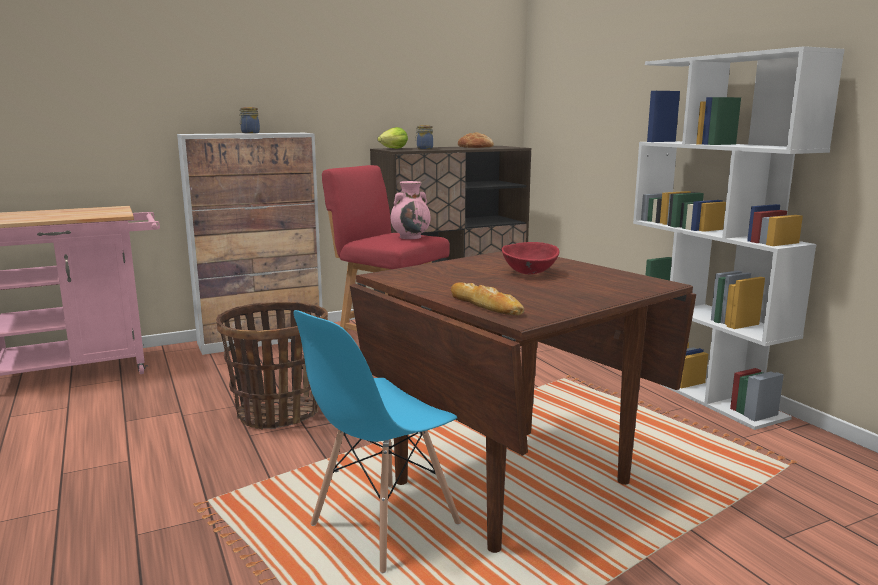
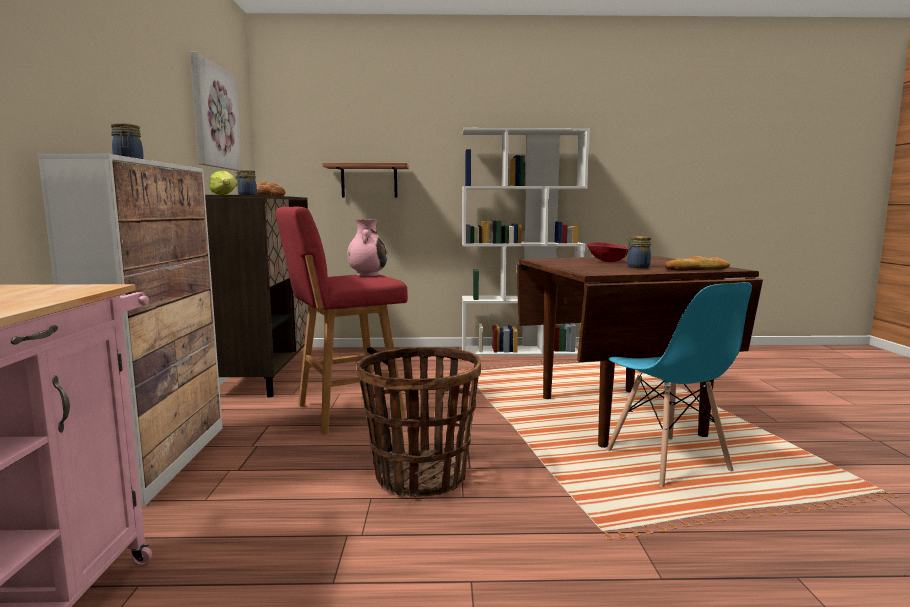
camera: 65 degrees left, 5 degrees down
(431, 75) = (214, 117): none -> picture
(479, 284) = (637, 267): none -> jar
(596, 130) = (369, 181): none -> shelf

